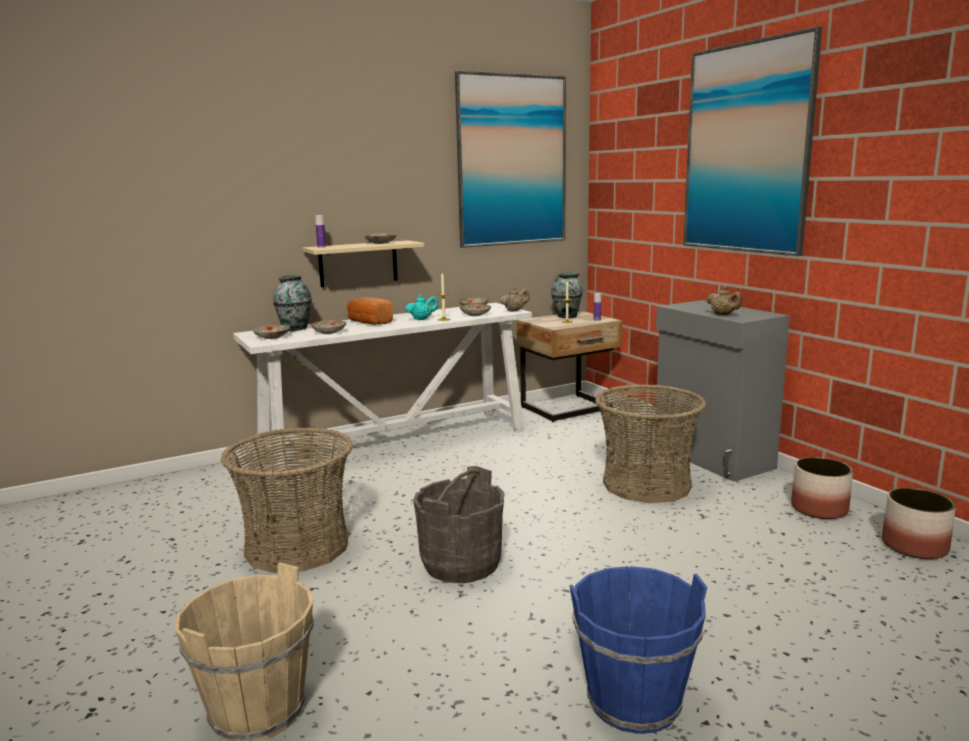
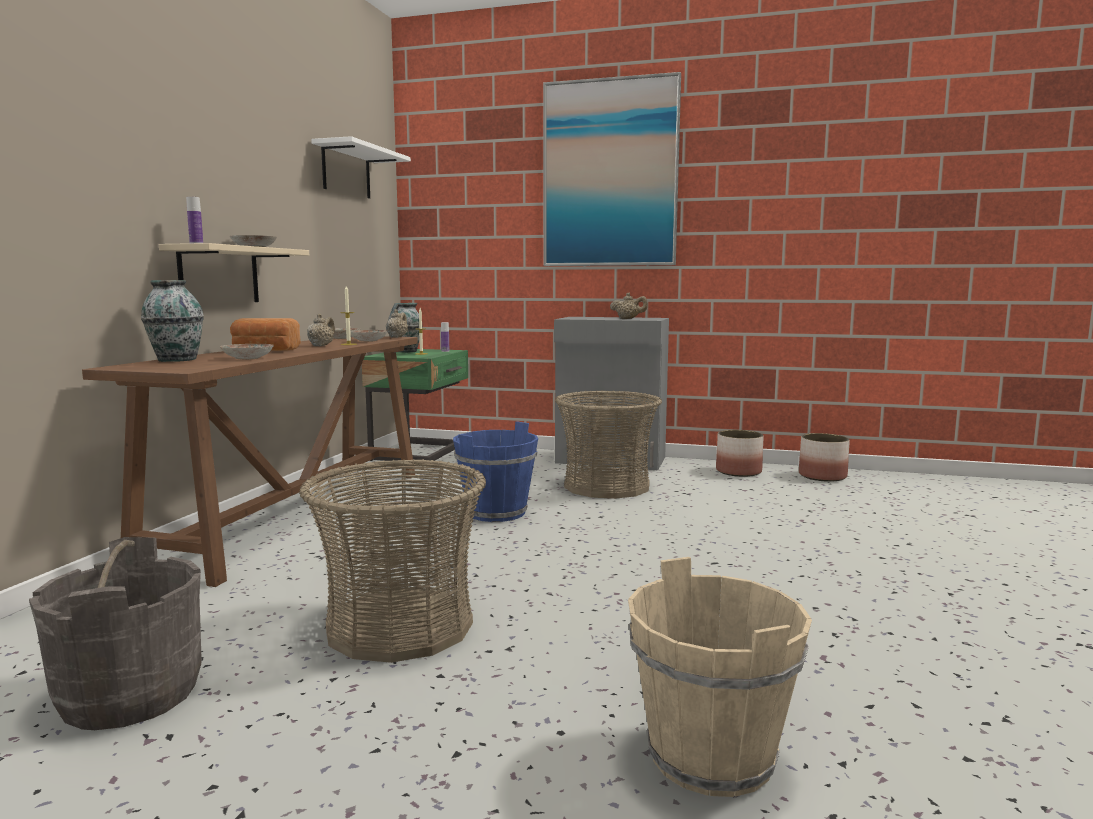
camera: 45 degrees left, 5 degrees down
(272, 337) = (180, 366): plate -> none
(398, 444) = (298, 514): white console table -> brown console table
(422, 319) = (321, 345): turquoise teapot -> beige teapot
(461, 563) = (598, 576): grey bucket -> grey bucket (129, 695)
(512, 161) = (346, 171): picture -> white shelf
(568, 409) = (420, 454): beige nightstand -> green nightstand
(634, 702) = (902, 602): blue bucket -> blue bucket (496, 513)

